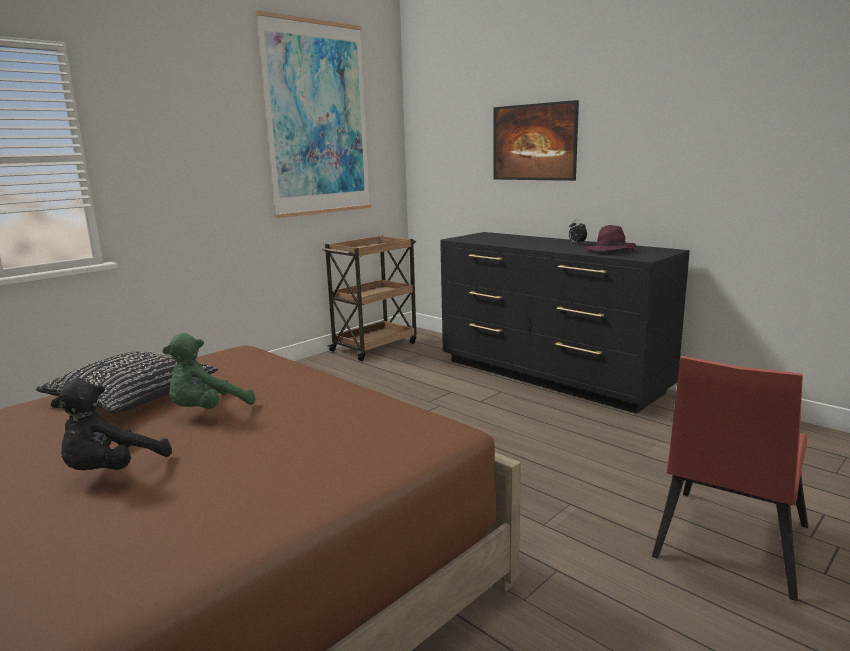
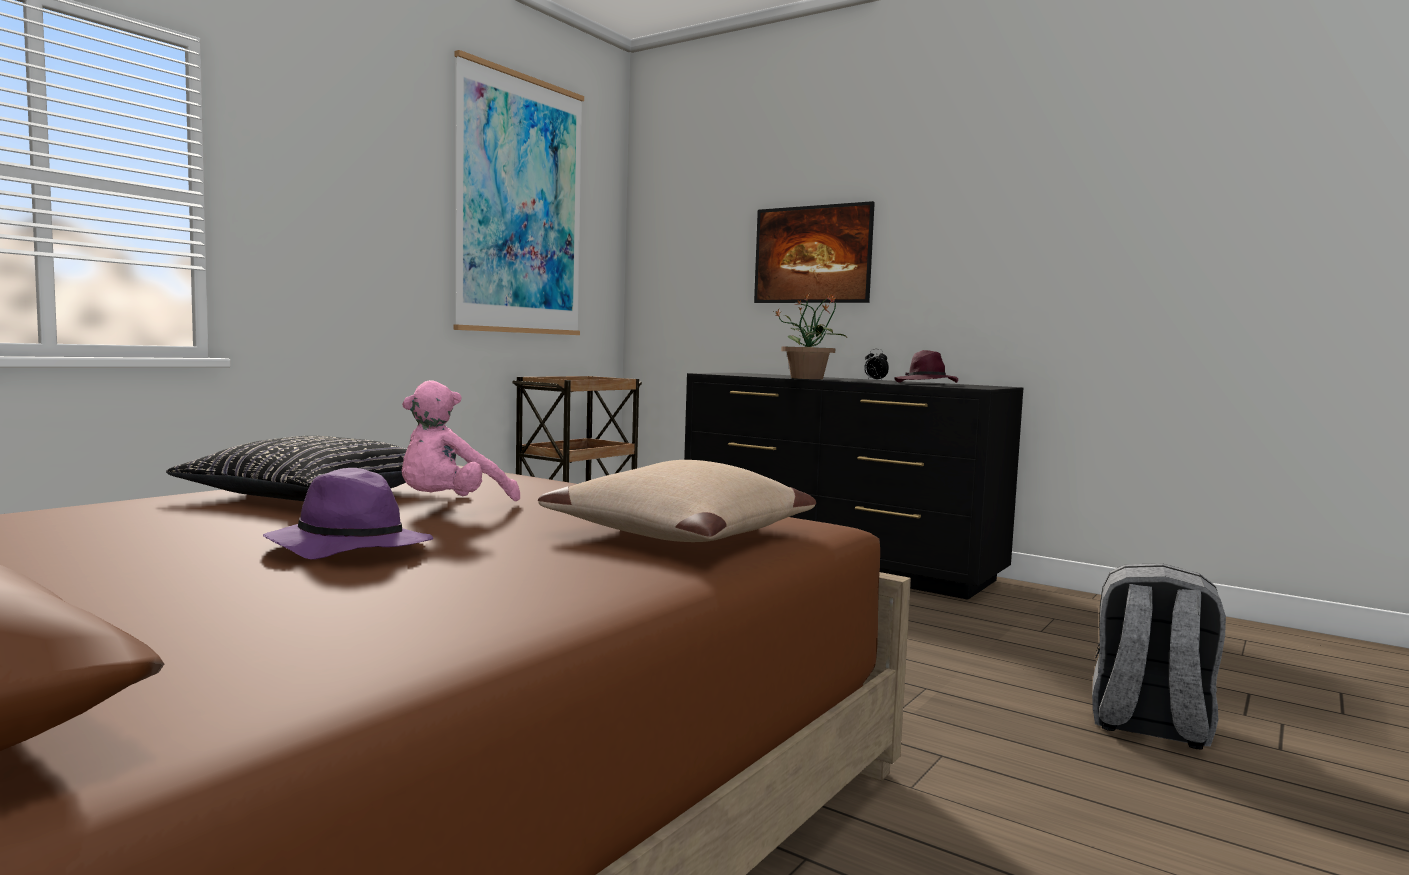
camera: 10 degrees left, 10 degrees down
(112, 471) = (348, 549): black plush toy -> purple hat
(207, 411) = (450, 507): green plush toy -> pink plush toy
(342, 445) = (683, 533): none -> beige pillow
(524, 245) = (808, 378): none -> potted plant
(727, 546) = (1148, 726): red chair -> grey backpack

